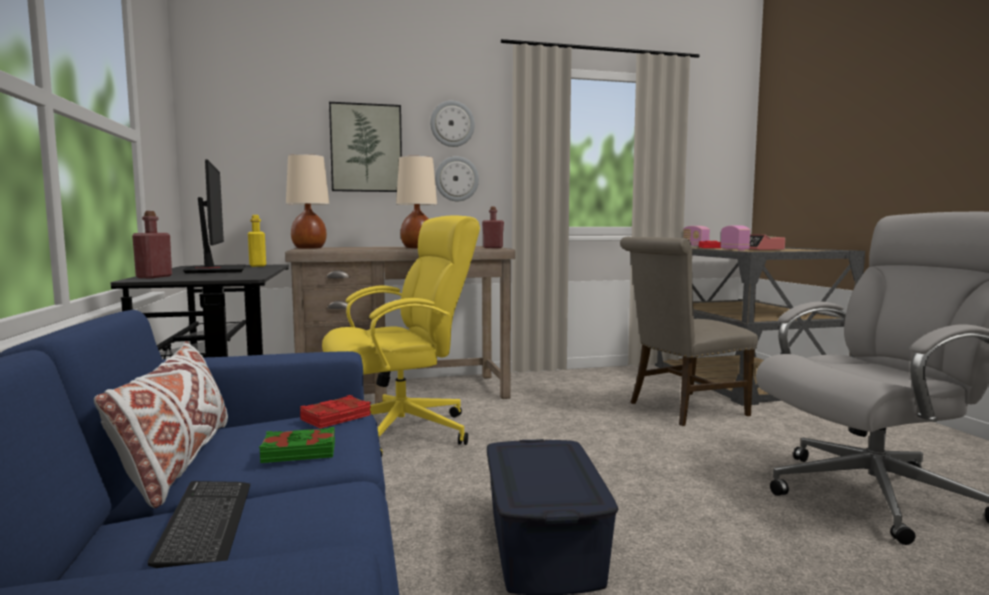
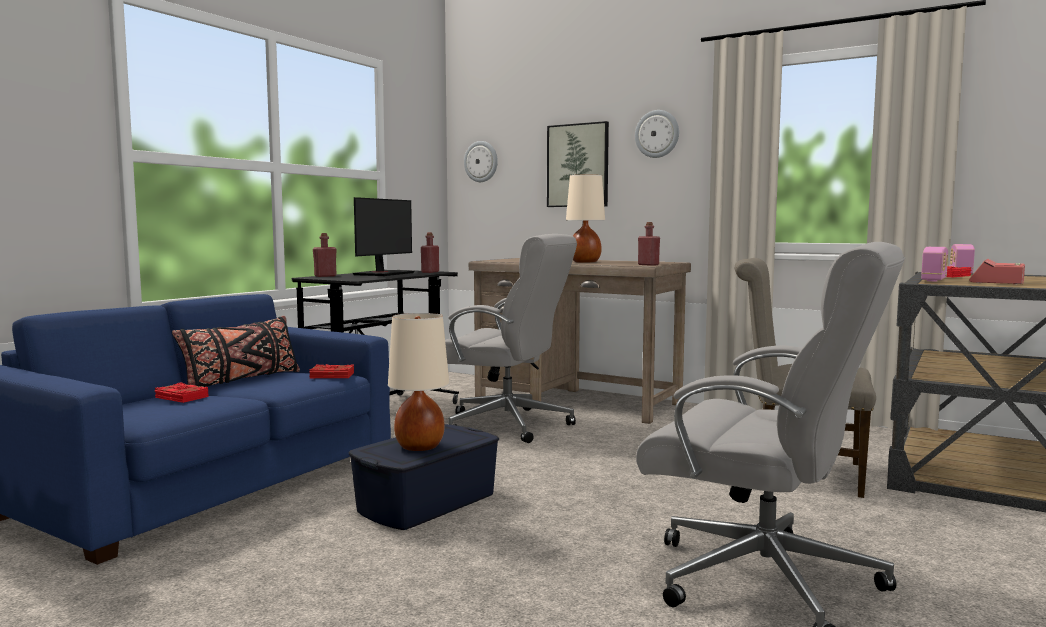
camera: 45 degrees right, 0 degrees up
(177, 462) = (241, 380): white pillow -> black pillow
(206, 524) = (181, 397): keyboard -> red book
(257, 265) = (430, 272): yellow bottle -> red bottle
(299, 451) = (272, 384): green book -> none
(308, 248) = (506, 259): beige table lamp -> beige table lamp (419, 447)
(400, 432) = (507, 424): yellow office chair -> grey office chair
(456, 179) = (660, 191): wall clock -> wall clock (481, 161)

